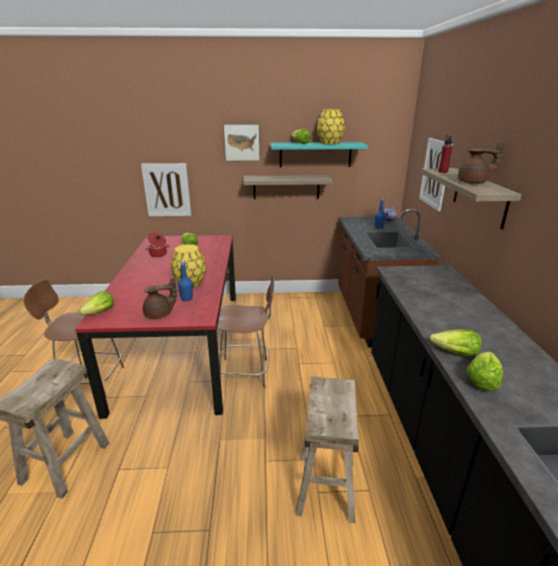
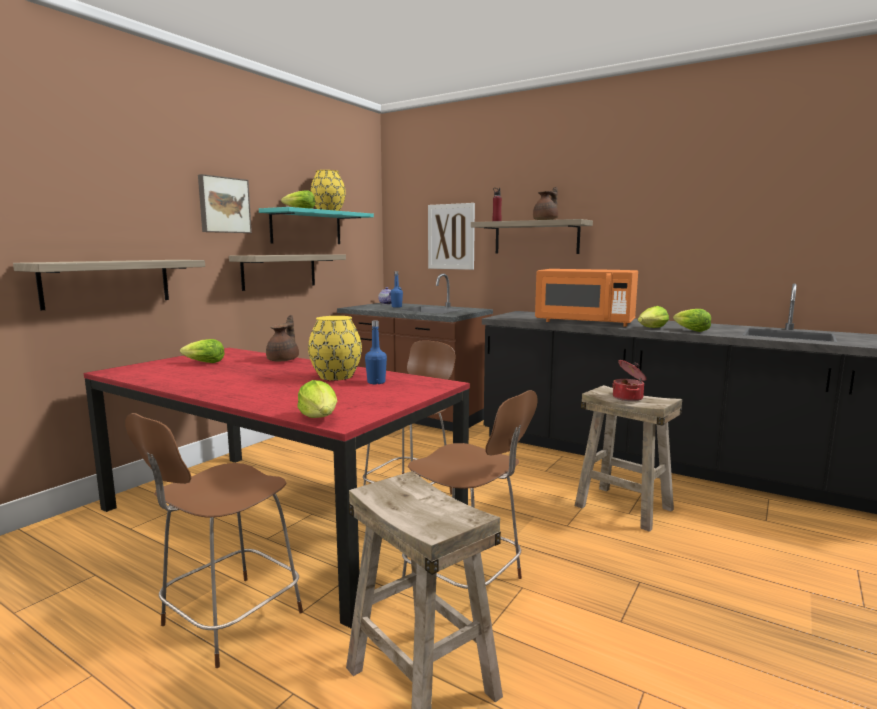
camera: 55 degrees left, 15 degrees down
(157, 441) = (466, 585): none -> brown chair
(158, 254) = (188, 376): cooking pot -> cooking pot (628, 398)
(160, 314) = (395, 395): brown teapot -> brown teapot (284, 360)
(167, 190) = (107, 282): picture -> shelf
(431, 310) = (585, 322): none -> orange microwave

